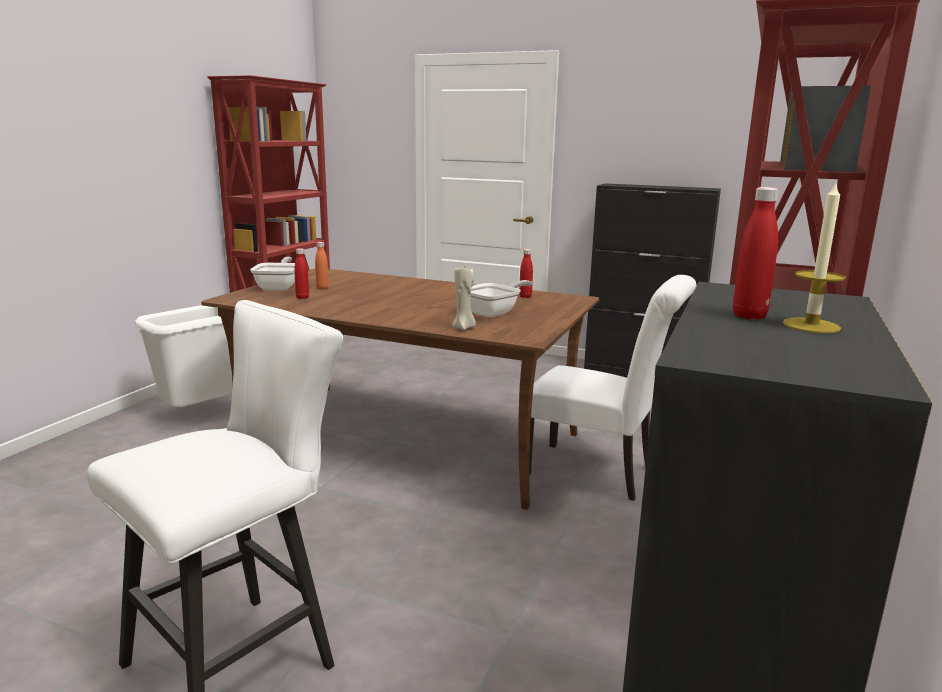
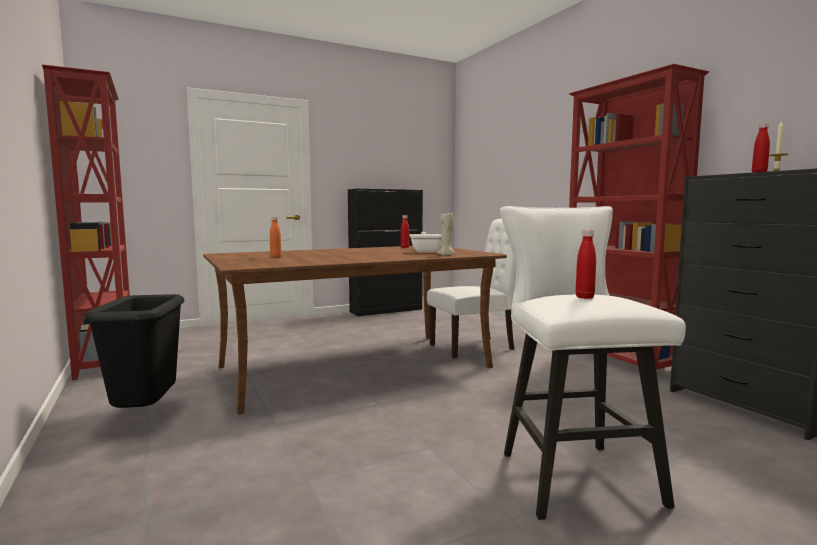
camera: 50 degrees left, 10 degrees down
(199, 413) = (146, 414): white trash can -> black trash can
(279, 287) = (240, 260): frying pan -> none
(302, 297) = (291, 260): red bottle -> red bottle (584, 297)

